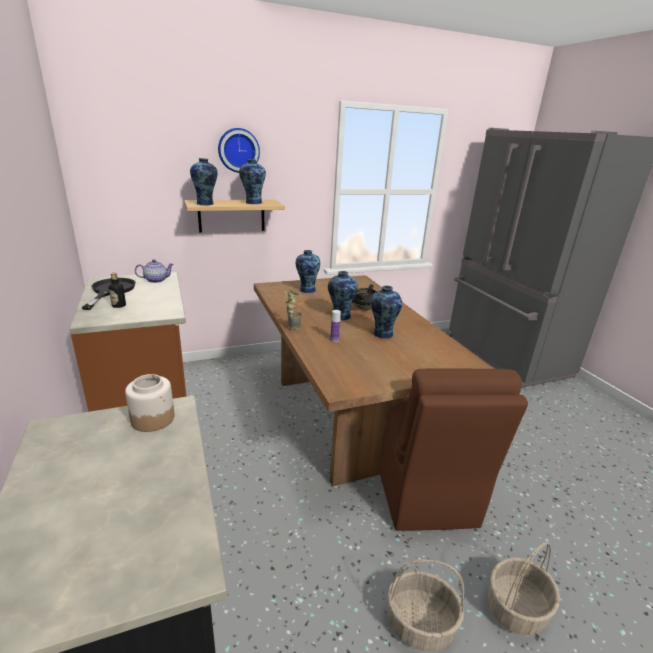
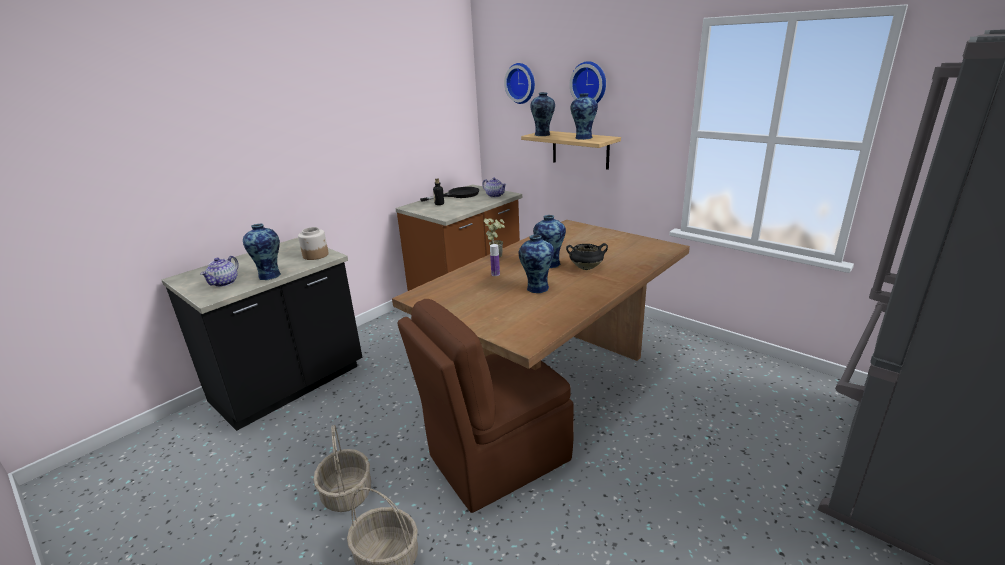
camera: 65 degrees right, 0 degrees up
(134, 541) = (224, 283): none -> teapot
(145, 147) = (521, 83): none -> wall clock
(307, 290) = (588, 237): vase -> vase (270, 275)

